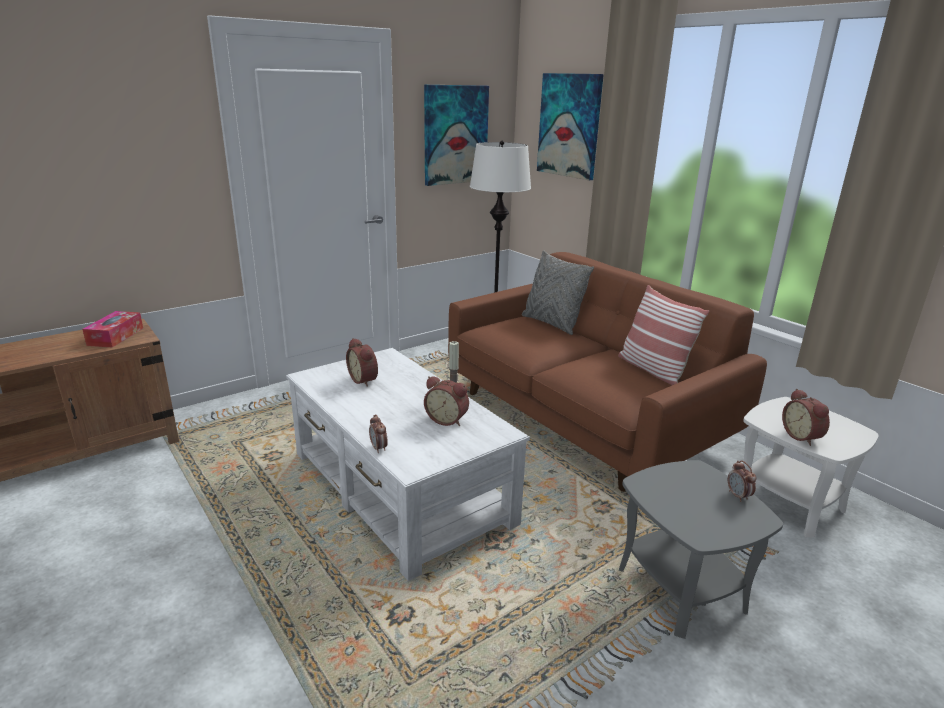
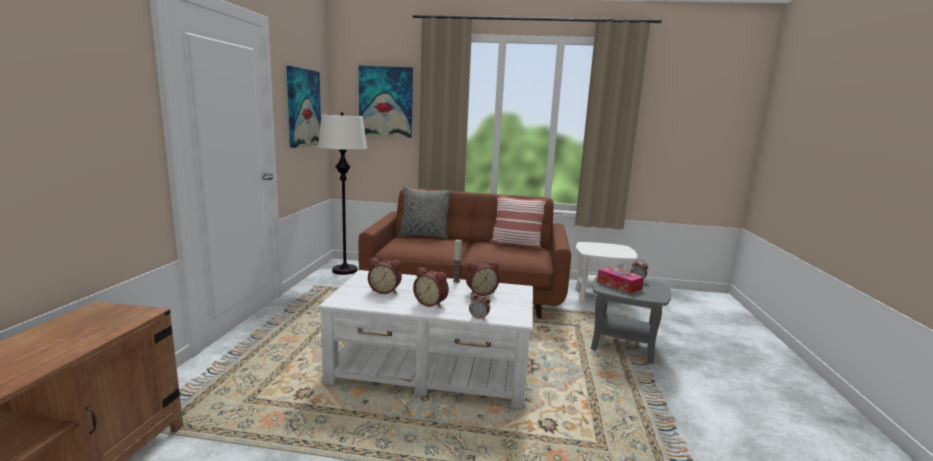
camera: 45 degrees left, 10 degrees down
(115, 336) = (103, 320): tissue box -> tissue box (619, 285)
(802, 436) = (612, 253): alarm clock -> alarm clock (431, 303)

